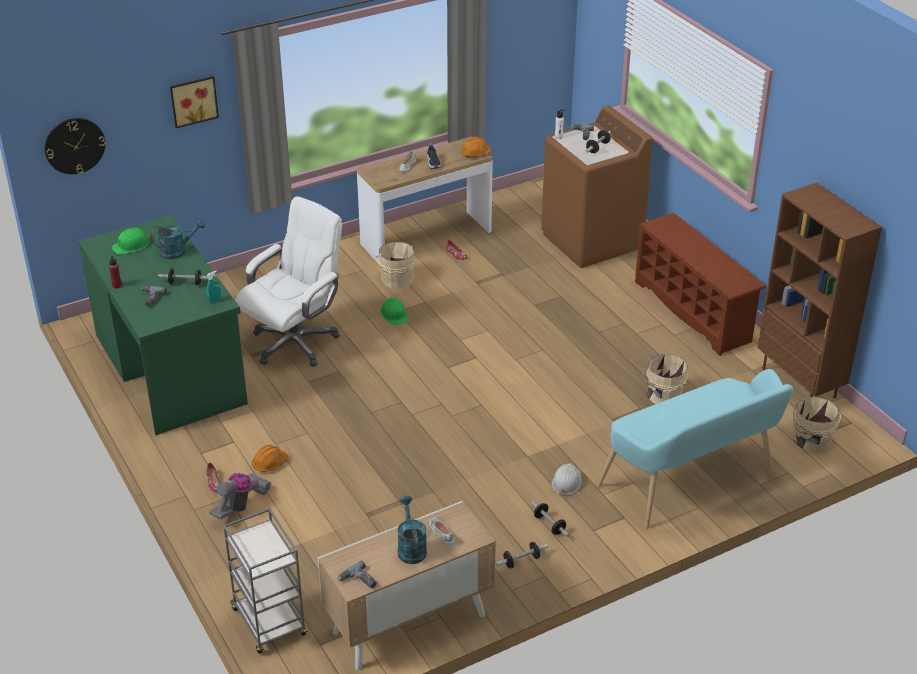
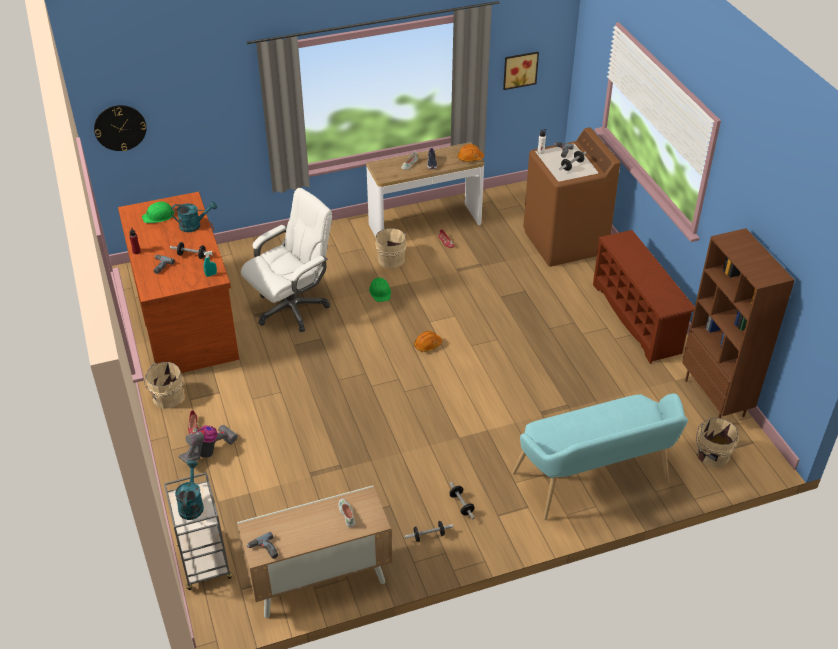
camera: 10 degrees right, 5 degrees up
(171, 368) = (186, 319): green desk -> brown desk
(193, 100) = (224, 96): picture -> picture (519, 69)
(269, 463) = (243, 416): orange hard hat -> orange hard hat (427, 345)
(411, 548) = (317, 524): turquoise watering can -> turquoise watering can (191, 504)
(566, 482) = (486, 466): white hard hat -> none
(663, 396) = (590, 395): beige bucket -> beige bucket (166, 397)

